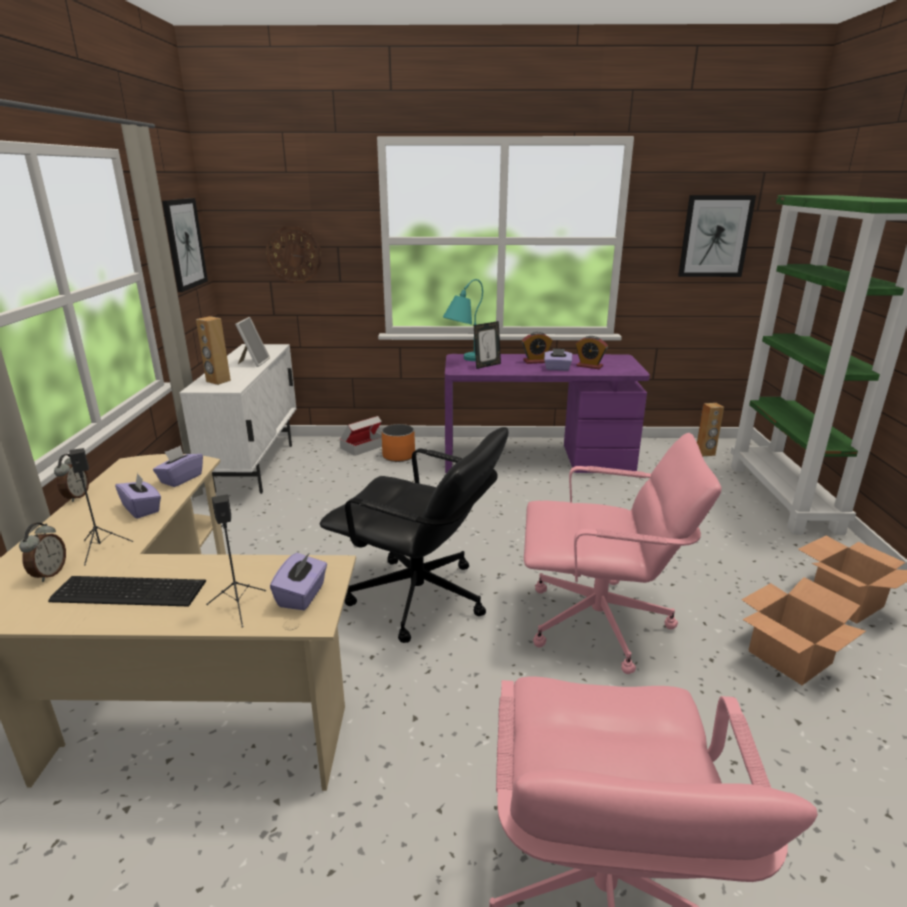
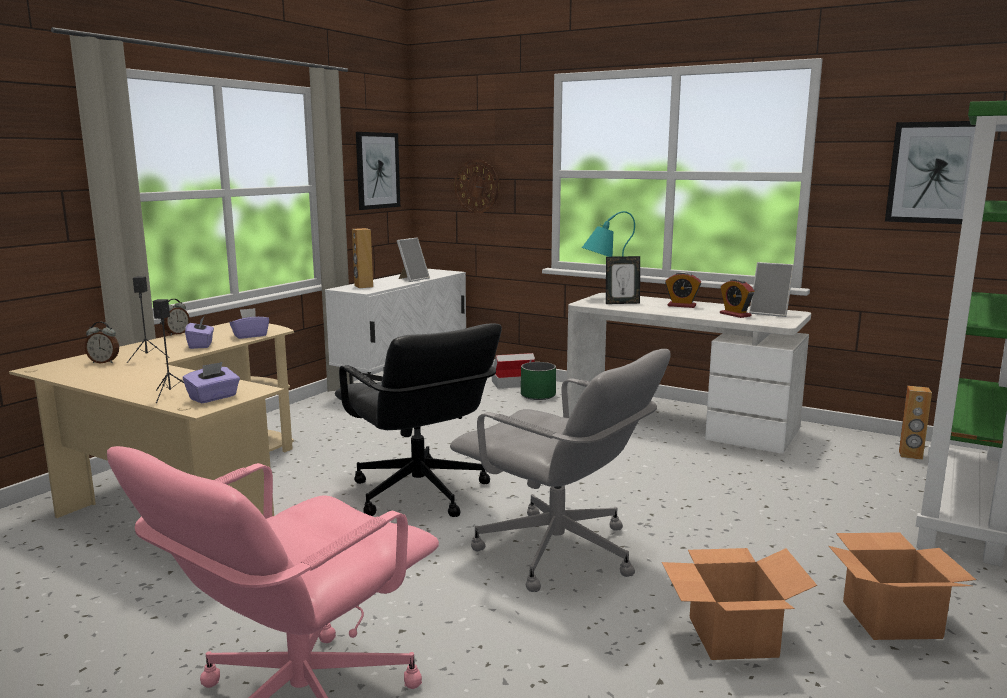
camera: 30 degrees right, 10 degrees down
(49, 573) = (104, 362): alarm clock -> alarm clock turned 60 degrees clockwise
(129, 589) = (129, 376): keyboard -> none
(399, 456) = (538, 395): orange planter -> green planter
(537, 459) = (680, 422): purple desk -> white desk
(557, 368) = (693, 312): purple tissue box -> none
(599, 624) = (558, 553): pink office chair -> grey office chair
(609, 360) = (770, 313): none -> picture frame

